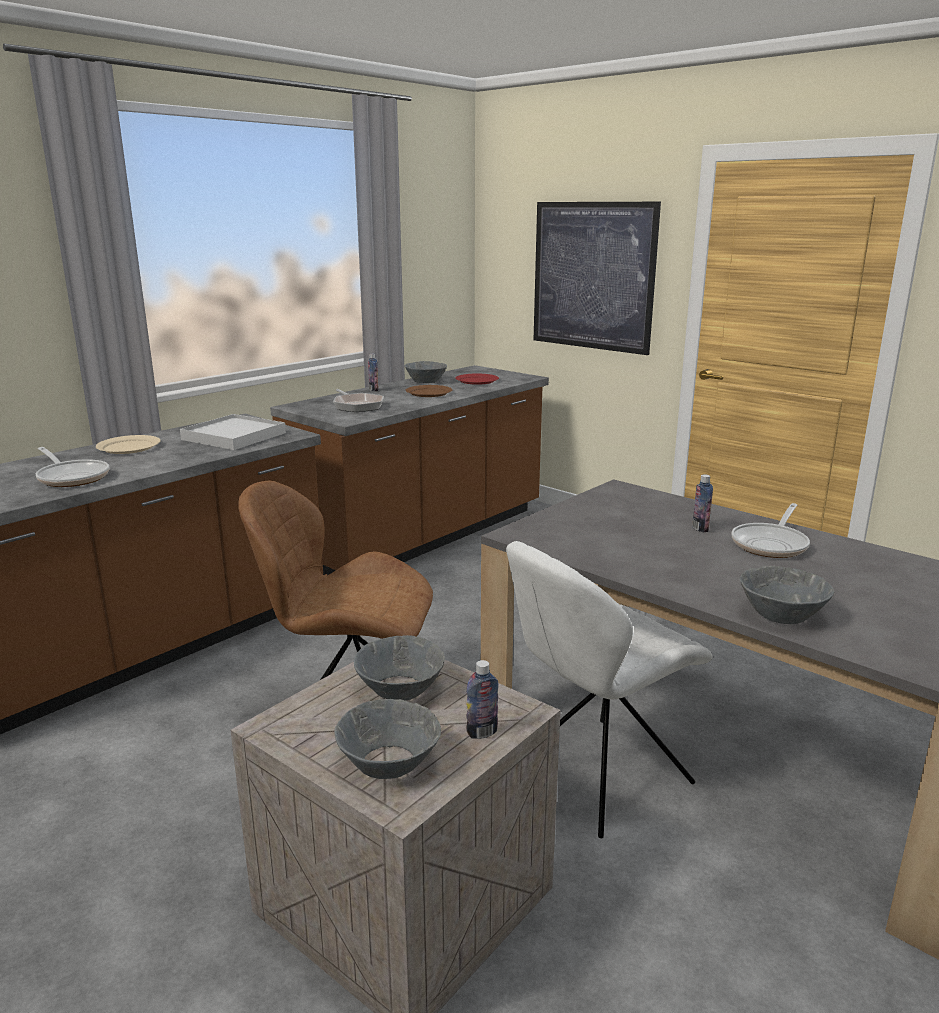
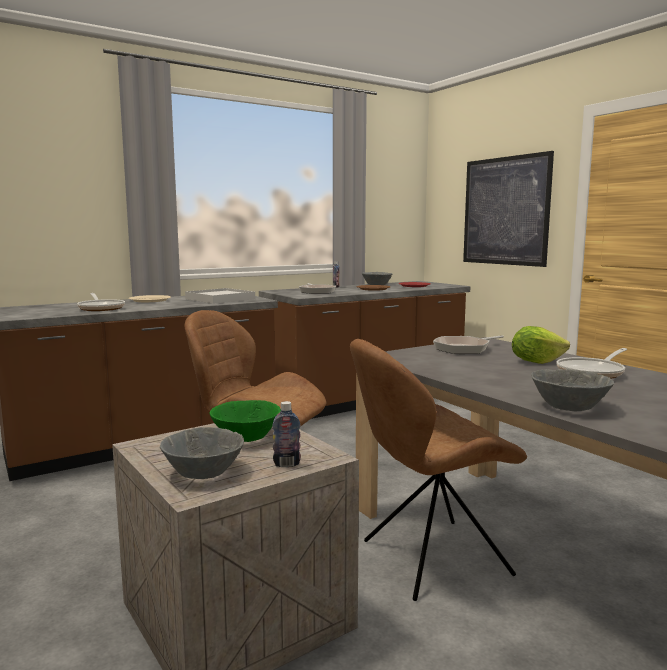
camera: 15 degrees right, 10 degrees down
(400, 689) = (246, 437): grey bowl -> green bowl
(595, 777) = (430, 559): white chair -> brown chair
(604, 508) = (464, 349): none -> frying pan
(700, 528) = (536, 362): bottle -> lettuce

